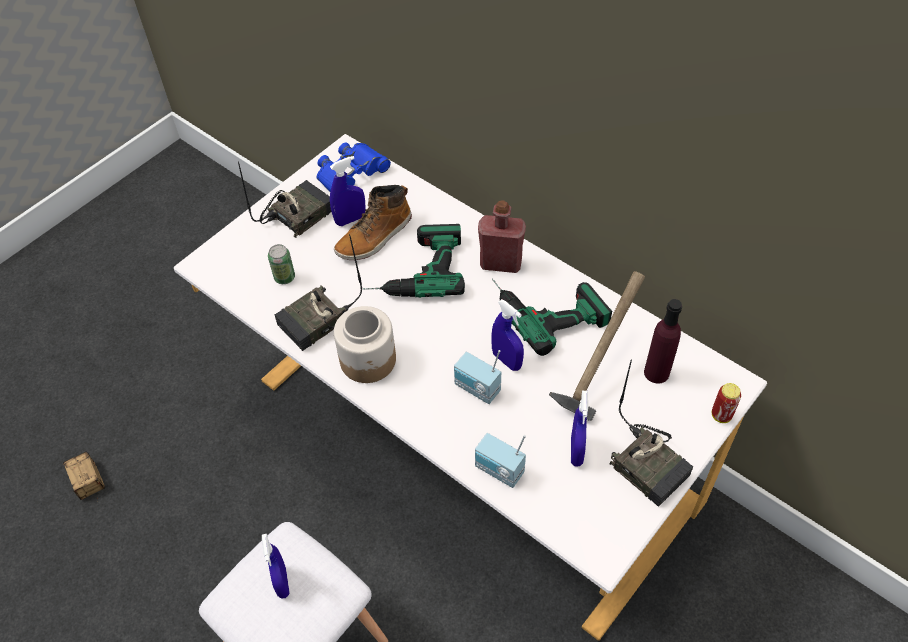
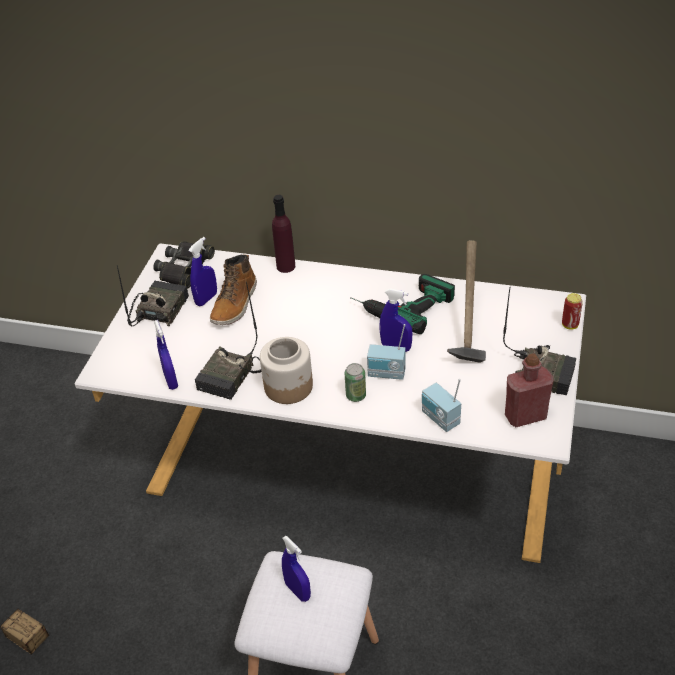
camera: 25 degrees left, 10 degrees down
(284, 277) = (179, 356): can -> can (356, 396)
(351, 174) = (184, 268): blue binoculars -> black binoculars
(414, 269) = (282, 314): power drill -> none
(498, 471) = (439, 419): radio -> radio turned 45 degrees clockwise
(501, 263) = (347, 287): red bottle -> red bottle (525, 416)
(576, 451) = (486, 385): blue spray bottle -> blue spray bottle (171, 381)
(656, 372) = (508, 316): purple bottle -> purple bottle (286, 266)

